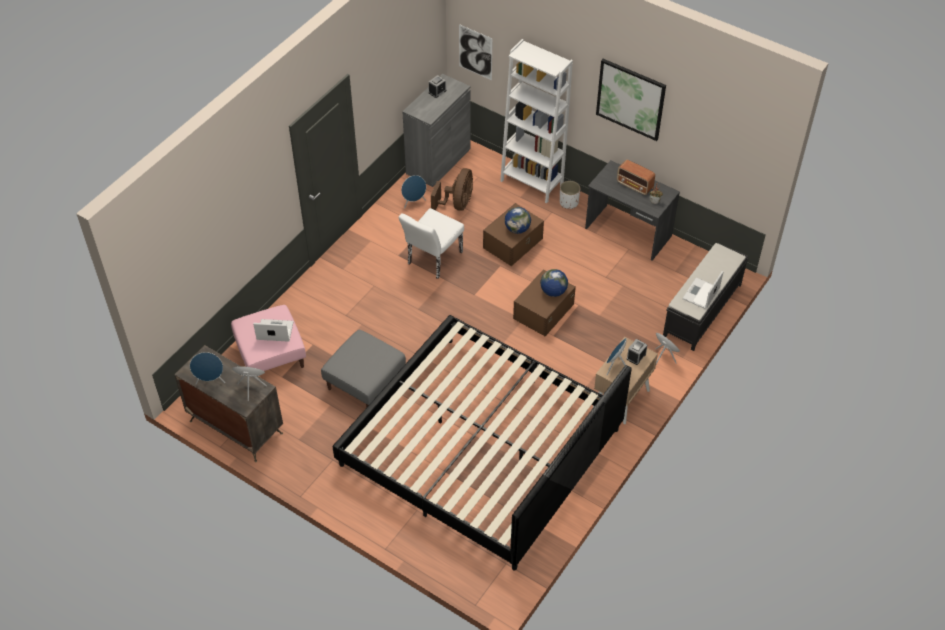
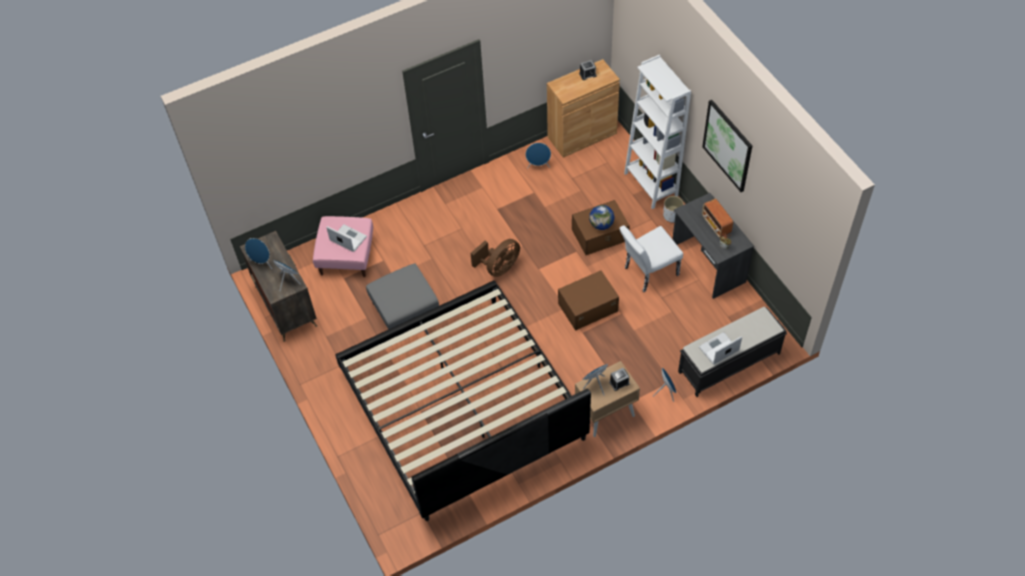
camera: 30 degrees right, 5 degrees up
(432, 260) = (522, 224): white chair -> white chair (647, 273)
(438, 161) = (582, 135): grey cabinet -> brown cabinet
(457, 204) = (574, 181): brown fan -> brown fan (499, 268)
(475, 52) = (629, 50): picture -> none
(553, 292) = (596, 294): globe -> none

